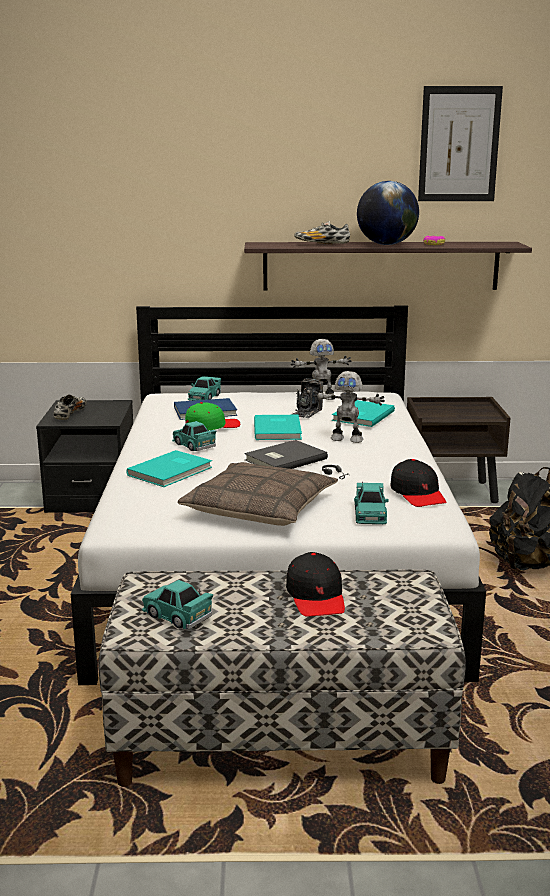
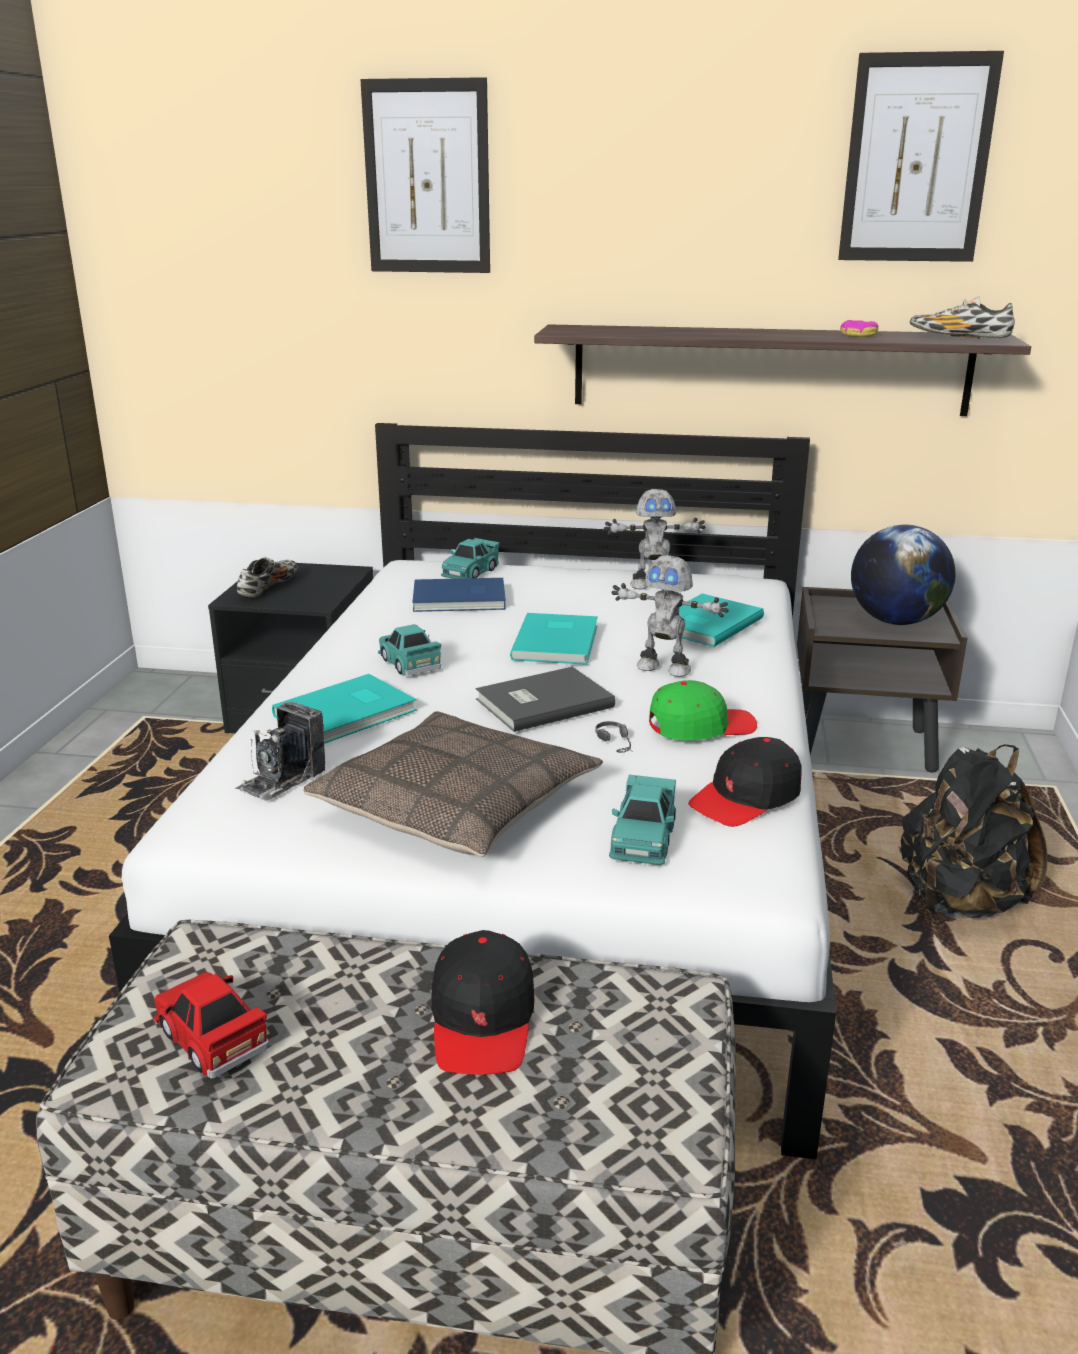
camera: 10 degrees right, 5 degrees up
(169, 155) = (427, 178): none -> picture
(177, 615) = (212, 1037): turquoise toy car -> red toy car
(212, 426) = (456, 627): green cap -> green cap (700, 726)
(306, 412) = (616, 611): camera -> camera (282, 779)
(321, 244) = (666, 331): shoe -> shoe (958, 339)
(386, 244) = (775, 334): globe -> globe (896, 621)
(418, 494) = (746, 798): black cap -> black cap turned 60 degrees clockwise

